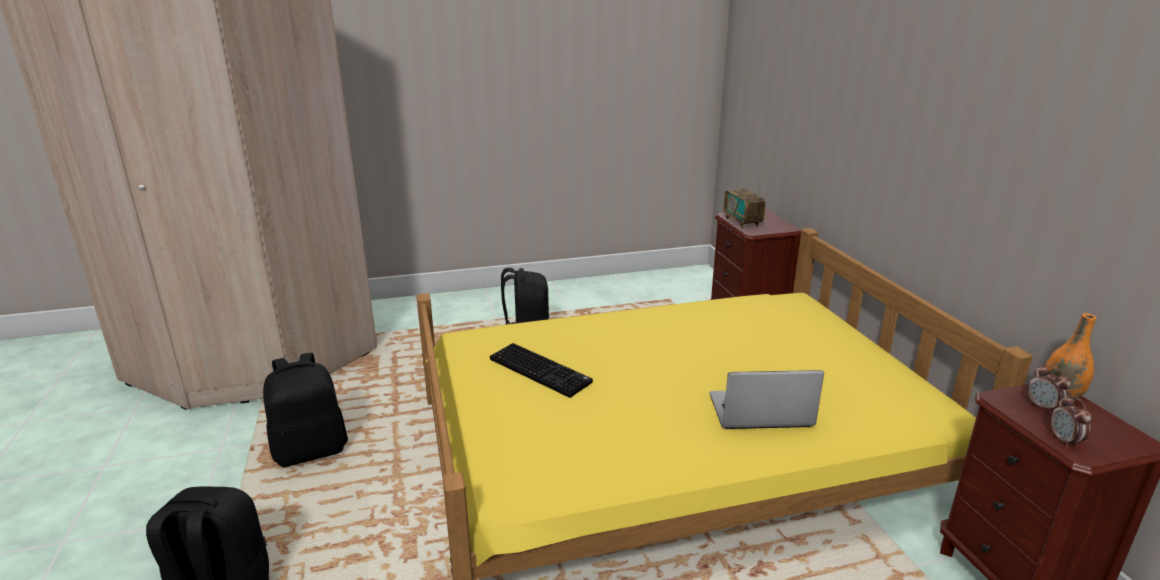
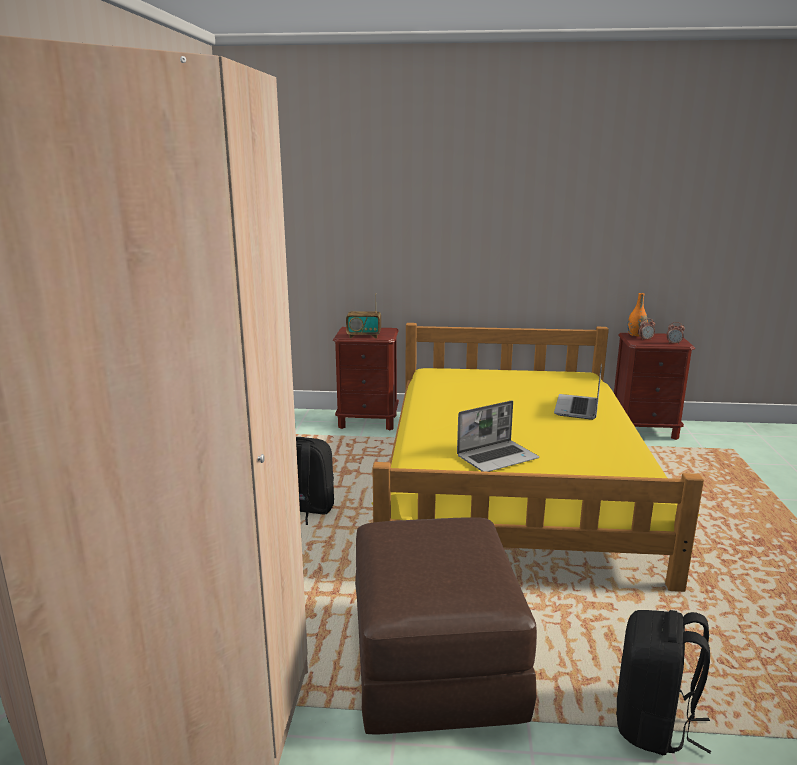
camera: 70 degrees left, 5 degrees down
(311, 450) = (433, 662): black backpack -> brown ottoman
(541, 370) = (497, 457): keyboard -> laptop

